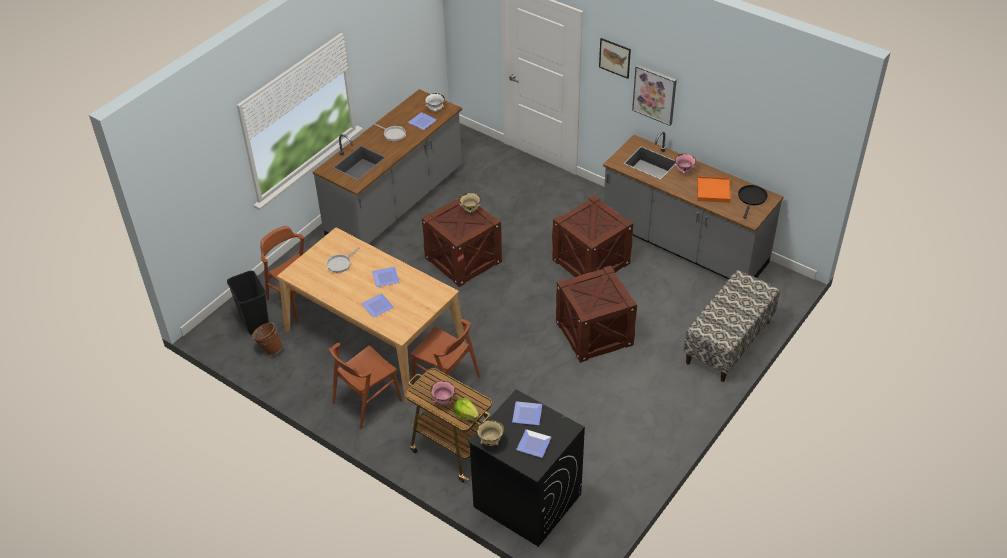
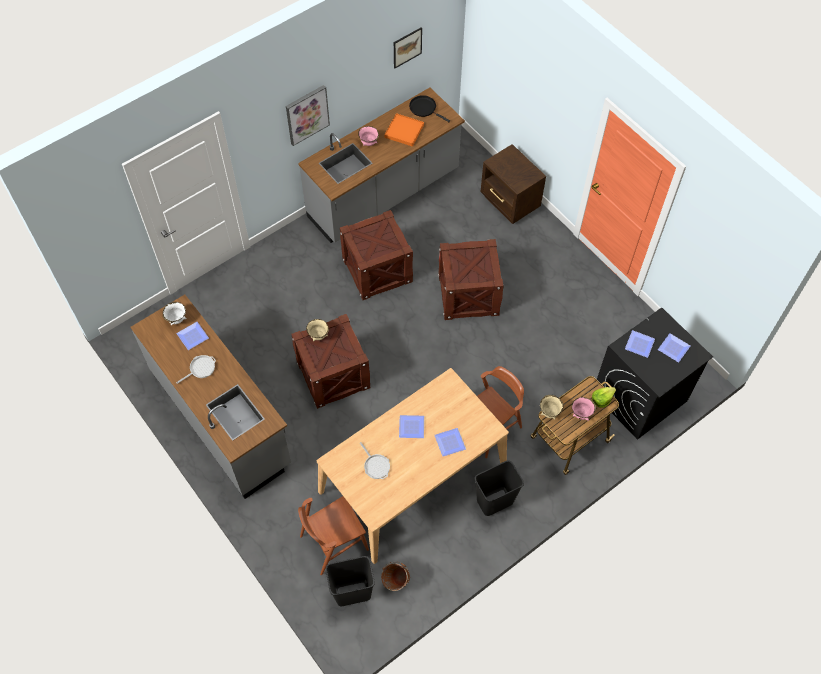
camera: 75 degrees left, 15 degrees up
(366, 401) = (495, 502): brown chair -> black trash can
(490, 441) = (664, 379): beige bowl -> beige bowl (549, 412)
(615, 58) = (263, 120): picture -> picture (407, 47)
(728, 342) = (509, 203): bench -> brown nightstand

